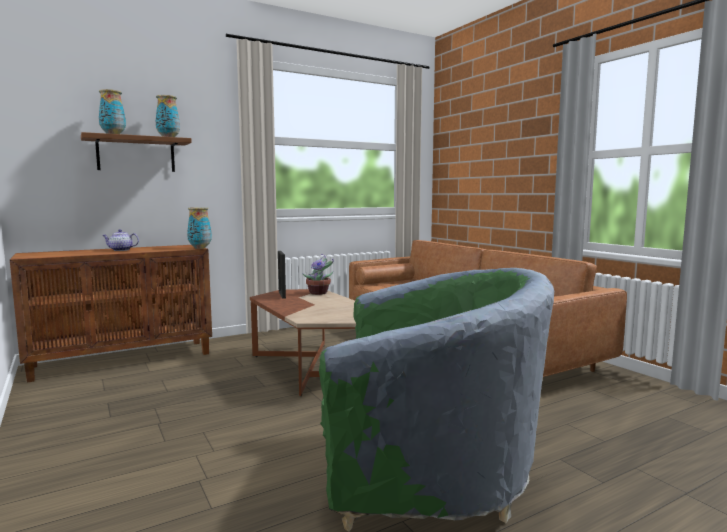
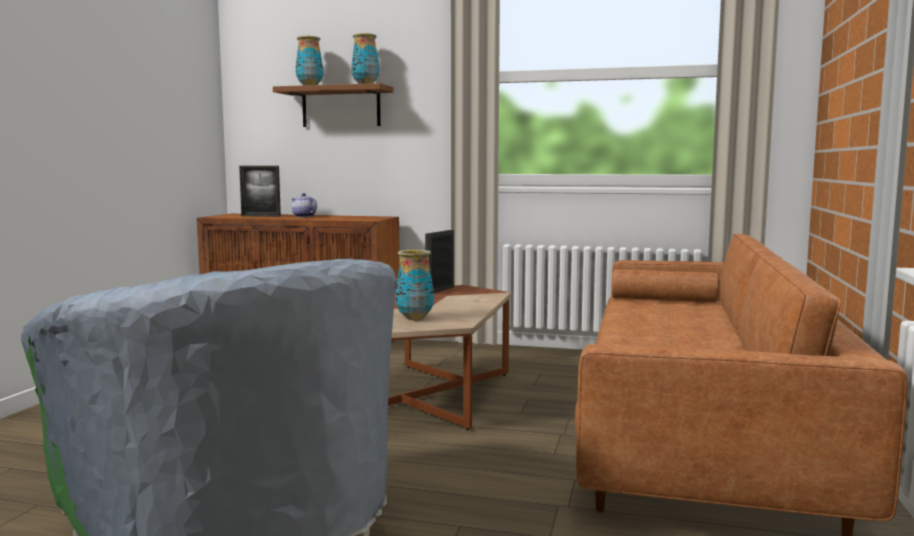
camera: 45 degrees right, 0 degrees up
(73, 253) = (261, 216): none -> picture frame
(199, 248) = (373, 220): vase -> vase (414, 318)
(319, 293) = (485, 295): potted plant -> none

